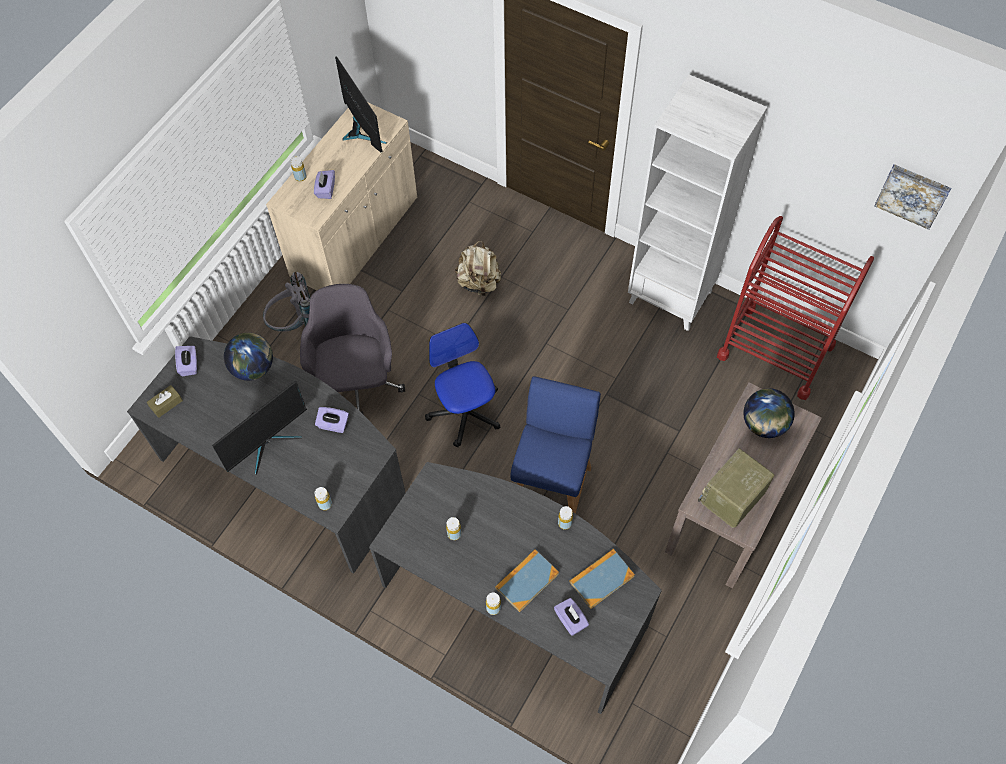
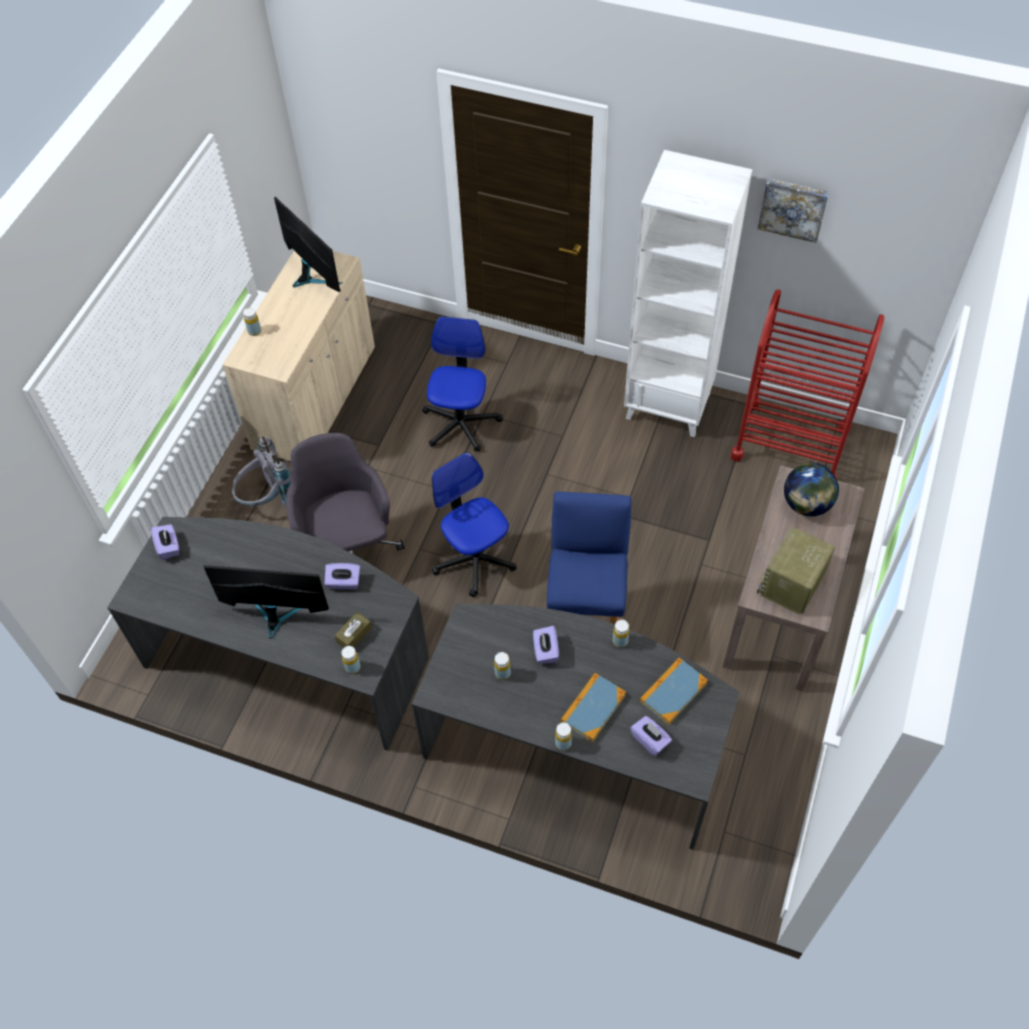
camera: 10 degrees left, 5 degrees down
(166, 404) = (151, 592): brown tissue box -> brown tissue box (354, 635)
(253, 367) = (241, 538): globe -> none
(268, 443) = (275, 614): monitor -> monitor turned 120 degrees counterclockwise
(325, 190) = (285, 340): purple tissue box -> purple tissue box (545, 651)
(479, 282) = (460, 423): beige backpack -> office chair
(913, 194) = (916, 237): picture -> picture (793, 208)

